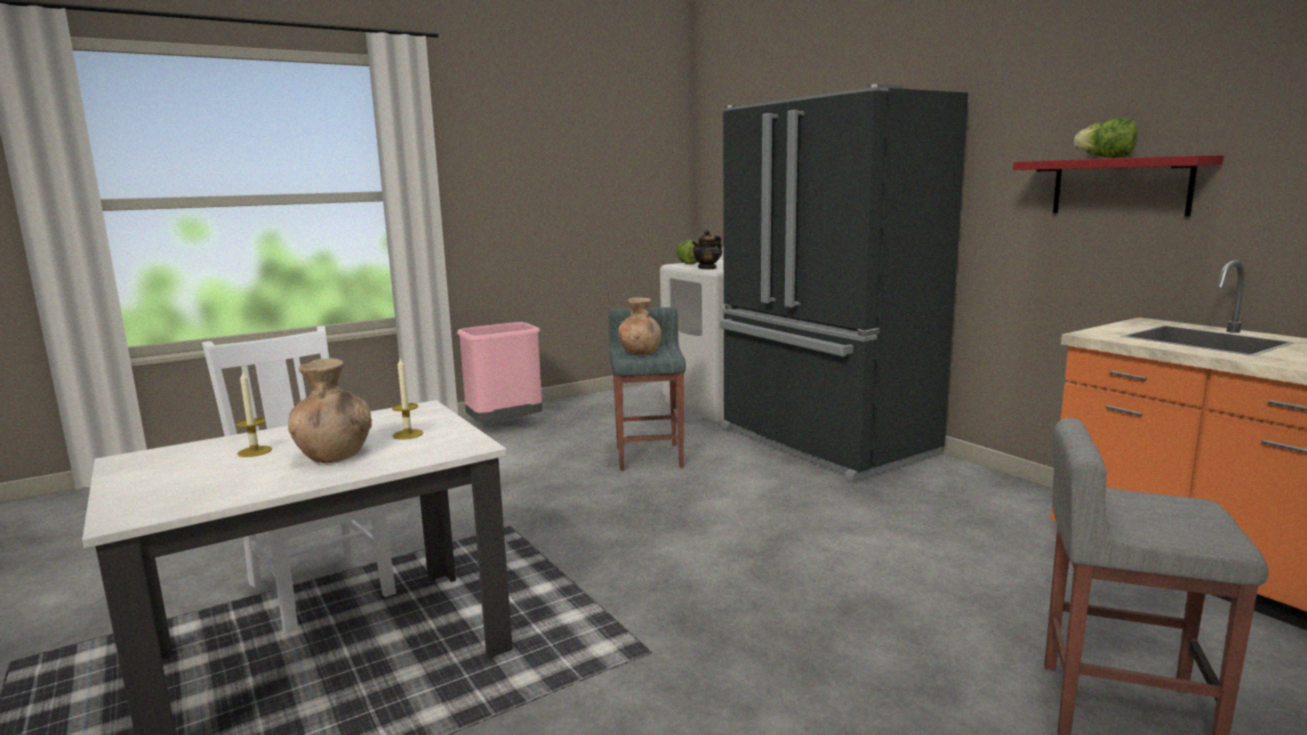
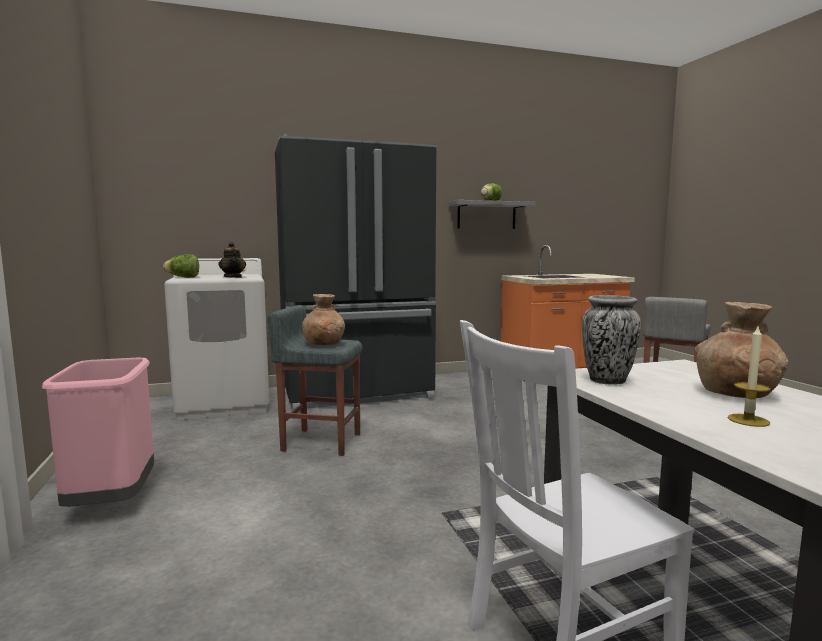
camera: 75 degrees left, 5 degrees down
(395, 417) = (607, 380): none -> vase
(408, 434) = (662, 377): candle -> none
(1120, 186) = (486, 215): red shelf -> grey shelf

